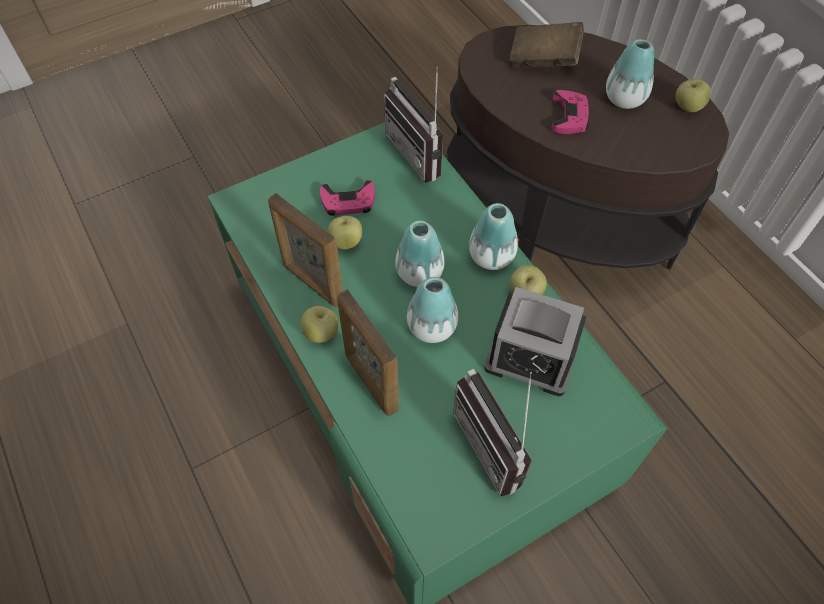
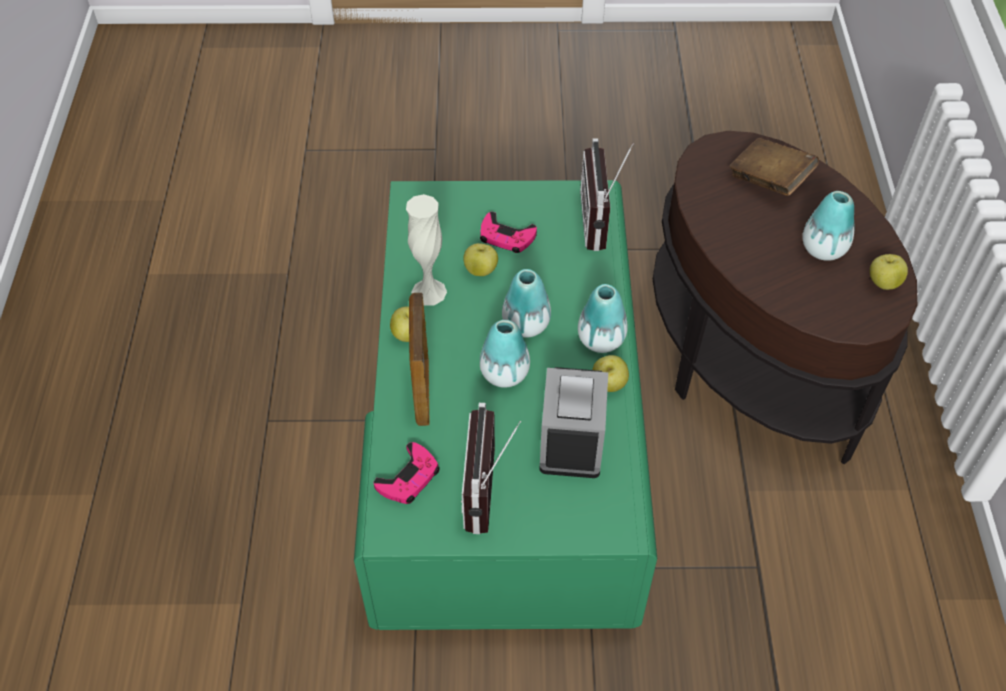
camera: 30 degrees right, 5 degrees down
(313, 283) = (429, 292): picture frame -> white vase
(530, 359) = (571, 440): alarm clock -> alarm clock turned 45 degrees clockwise
(569, 116) = (753, 242): pink game controller -> pink game controller (409, 478)

